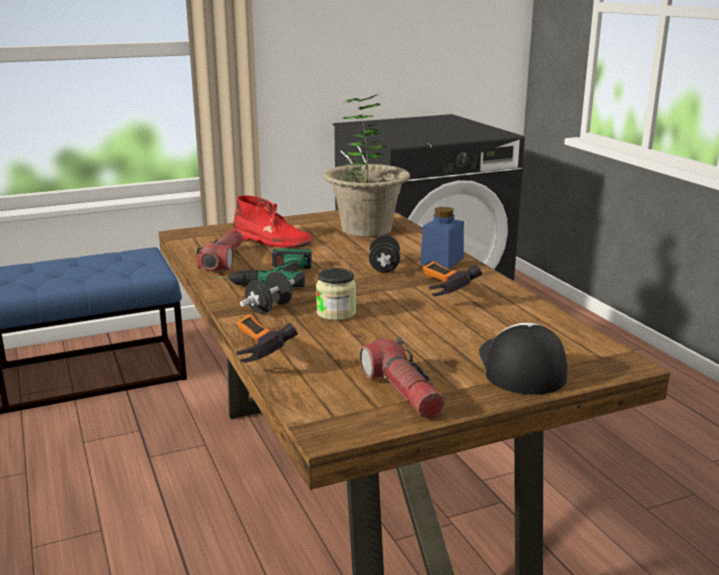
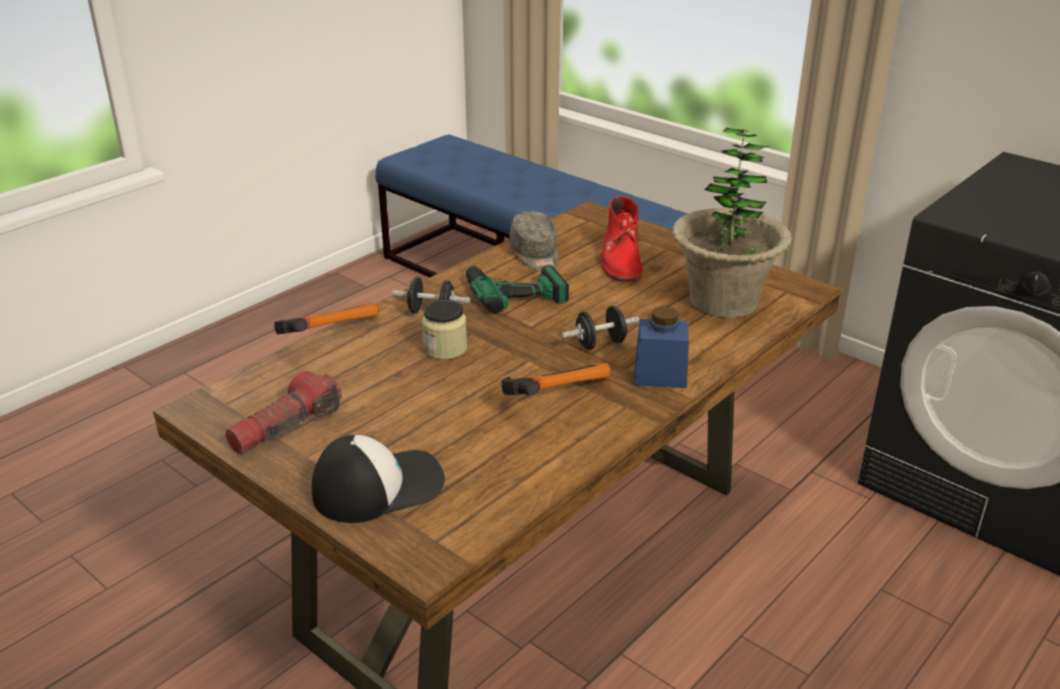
camera: 65 degrees right, 10 degrees up
(223, 260) = (535, 255): flashlight -> grey cap

